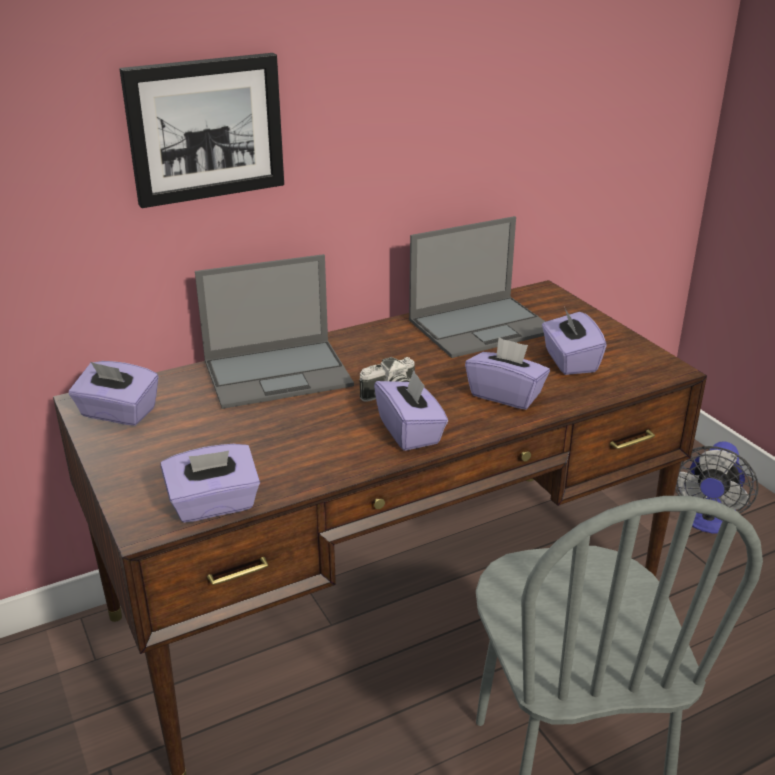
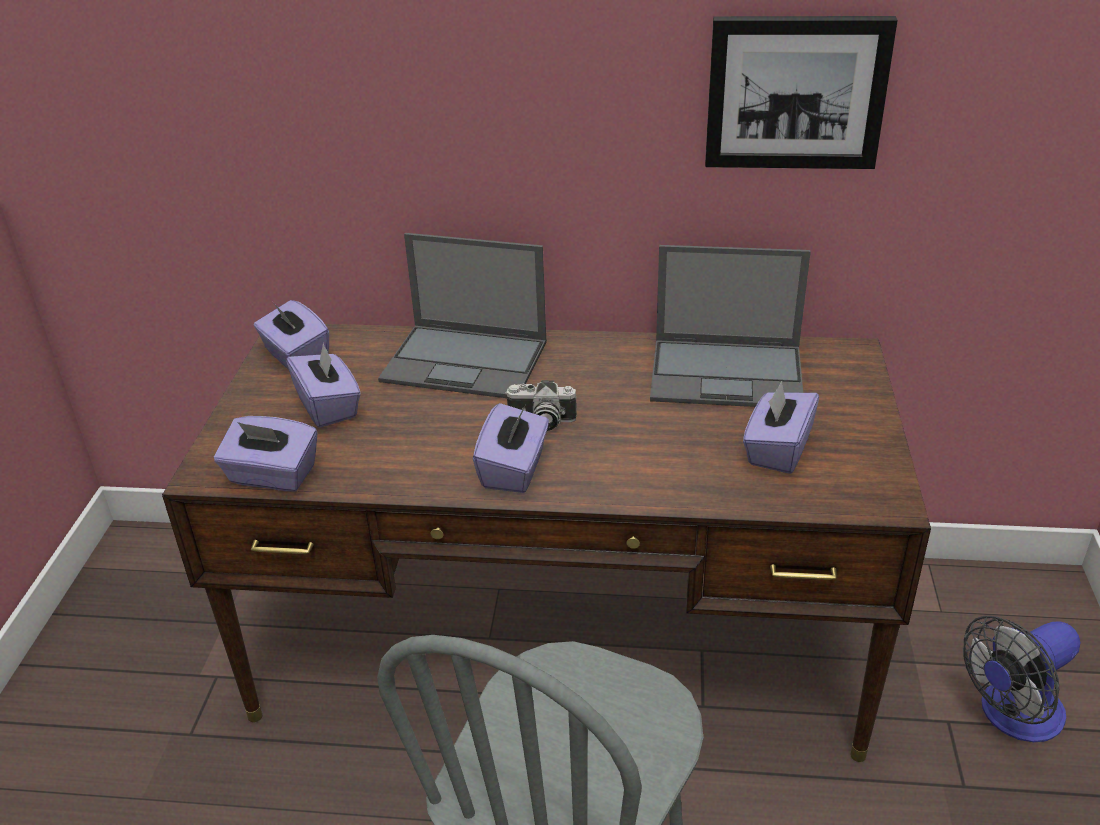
camera: 35 degrees right, 5 degrees up
(205, 129) = (427, 85): picture -> picture (795, 92)
(505, 395) = (657, 465): purple tissue box -> purple tissue box (328, 406)

